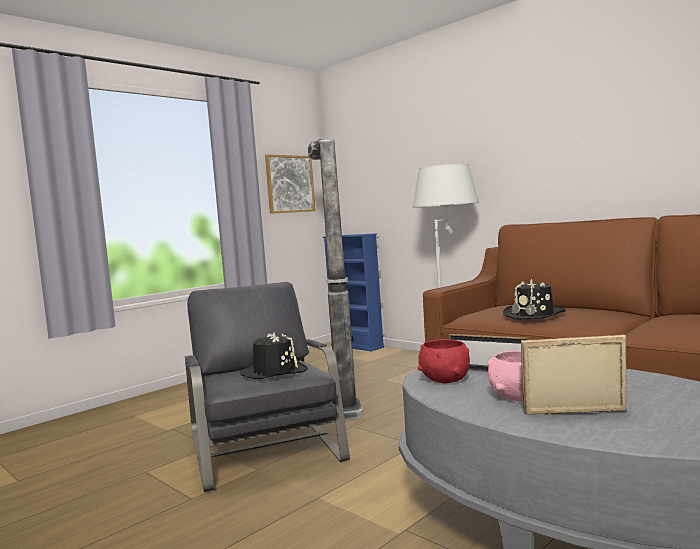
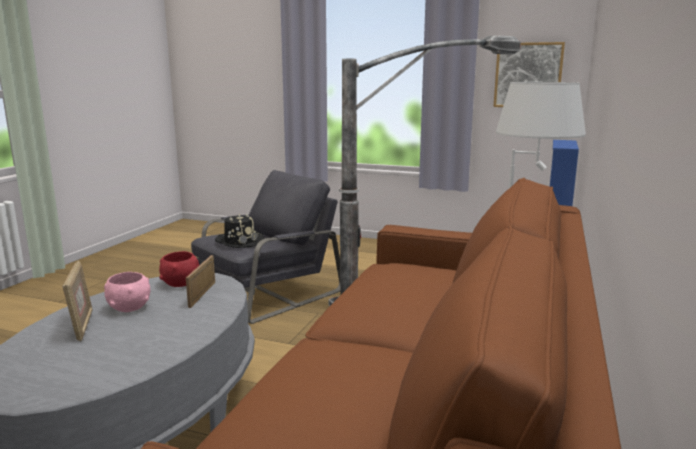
camera: 65 degrees right, 10 degrees up
(534, 314) = (382, 286): black hat -> none

